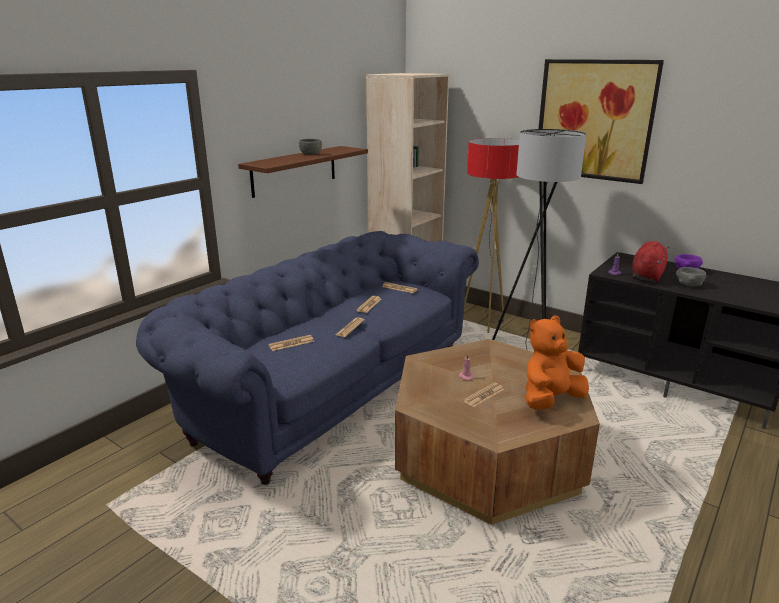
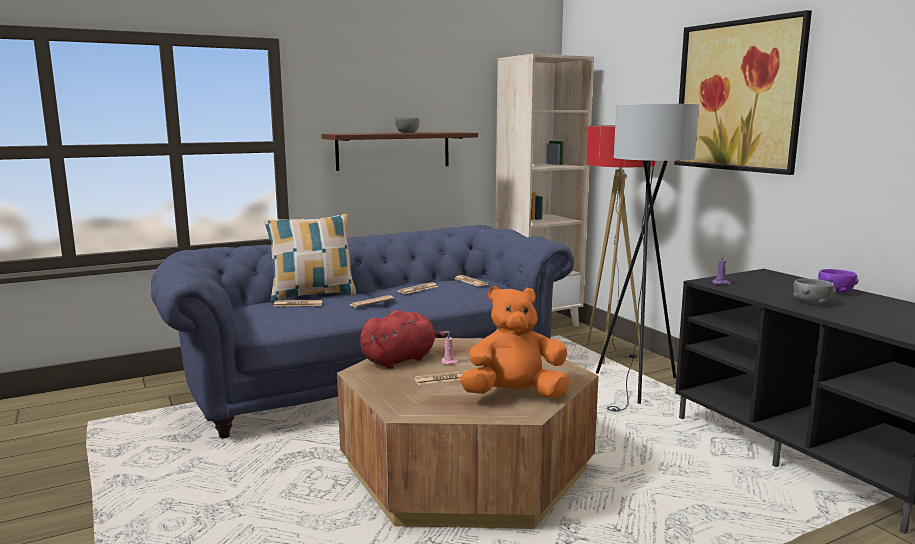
camera: 25 degrees right, 10 degrees down
(285, 329) = (312, 295): none -> pillow
(647, 275) = (764, 289): red plush toy -> red plush toy (401, 359)

